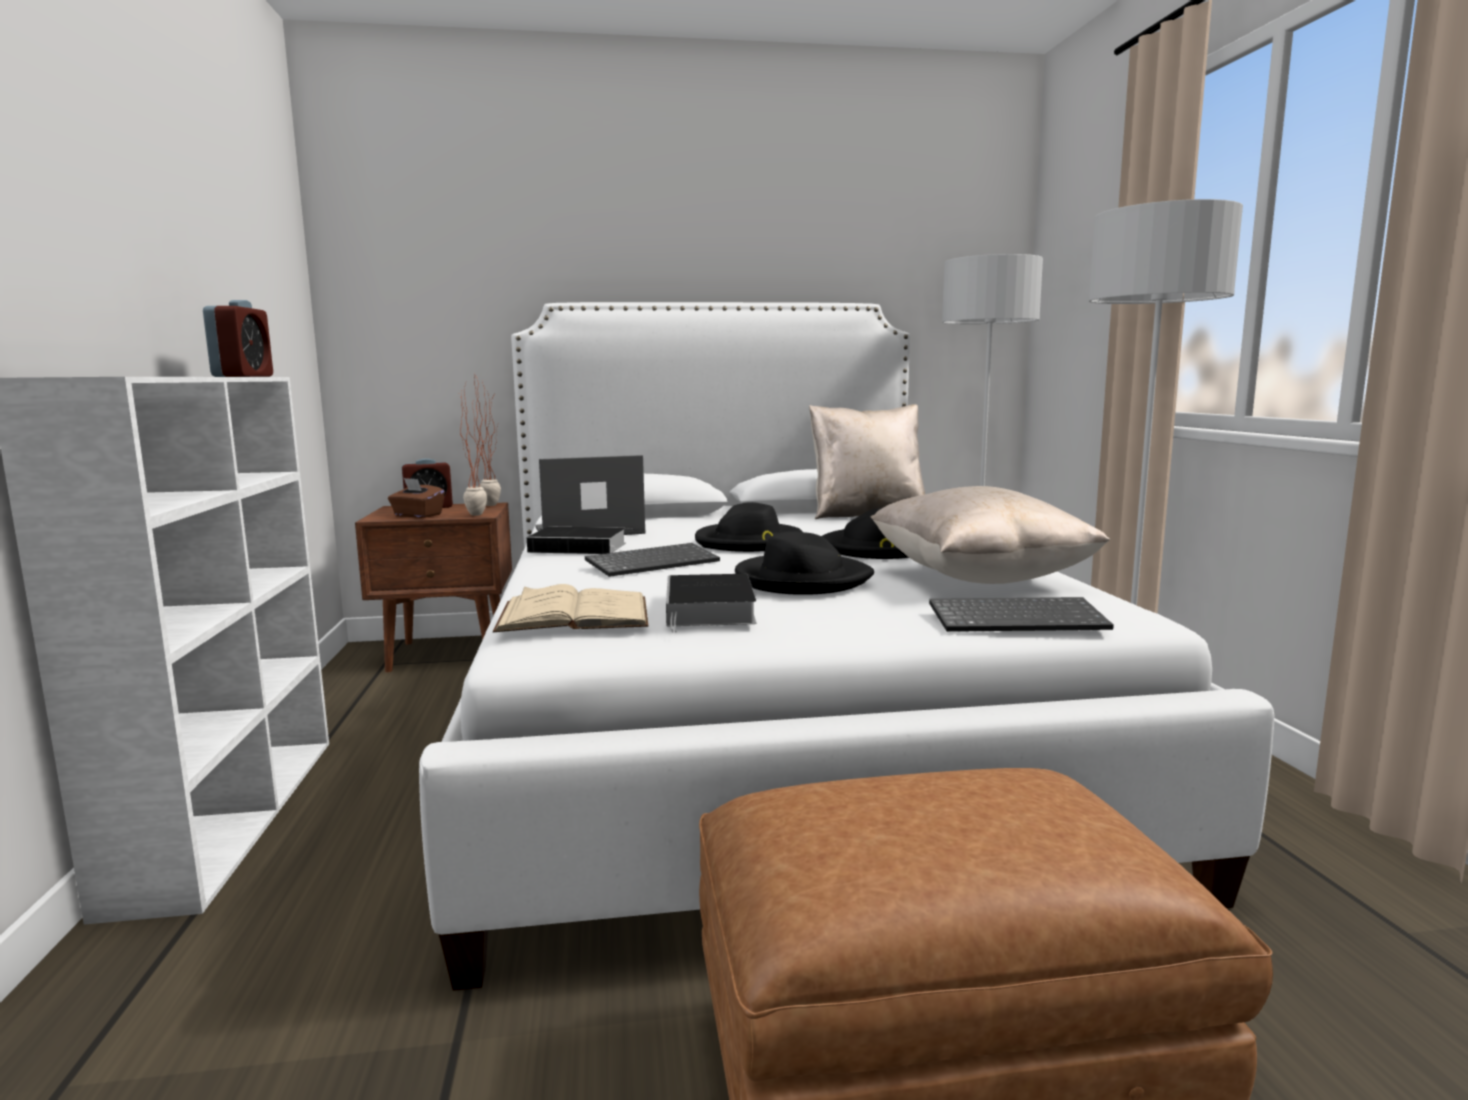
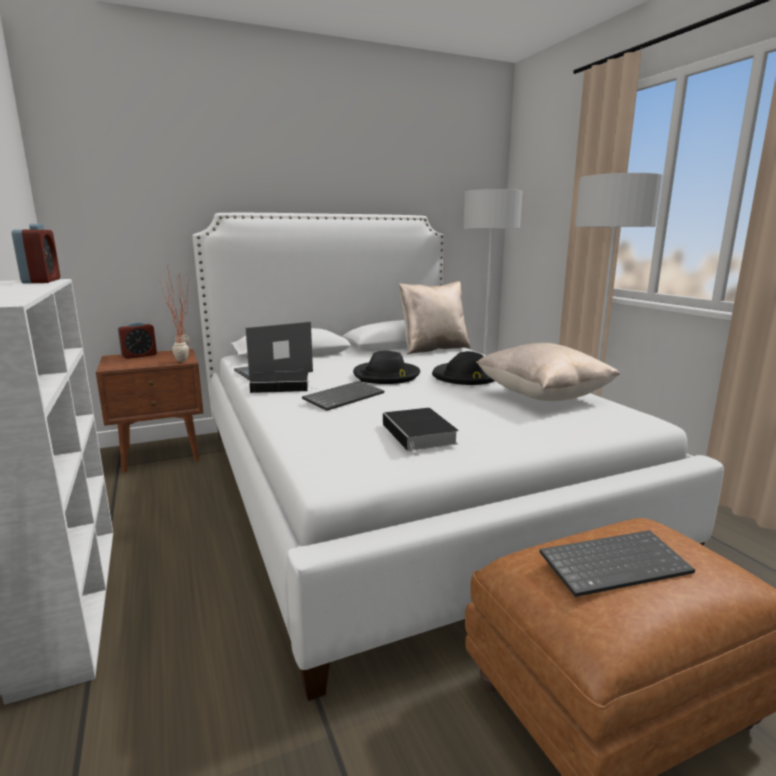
camera: 15 degrees left, 5 degrees up
(417, 515) = (138, 363): brown tissue box -> none
(574, 614) = (339, 445): beige book -> none
(801, 580) = (447, 405): black hat -> none
(1018, 619) = (591, 426): keyboard -> keyboard (614, 563)

